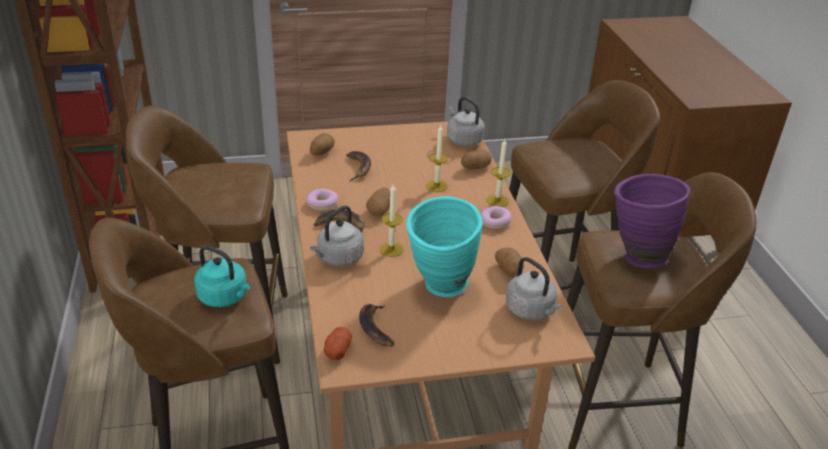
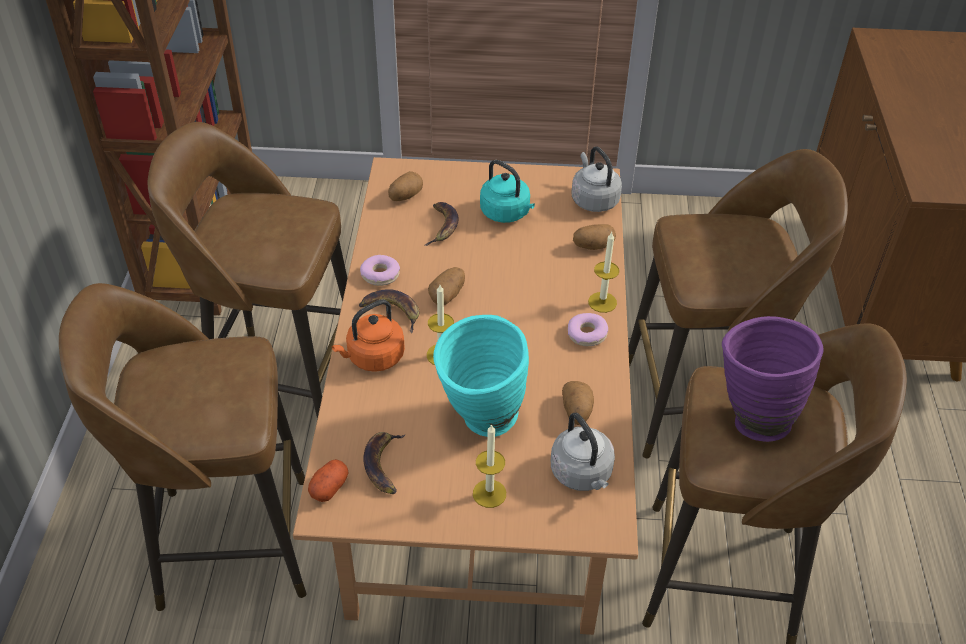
camera: 15 degrees right, 10 degrees up
(225, 297) = (223, 392): turquoise kettle -> turquoise kettle (506, 213)
(338, 258) = (373, 358): grey kettle -> orange kettle
(436, 186) = (532, 268): candle -> candle (489, 493)

